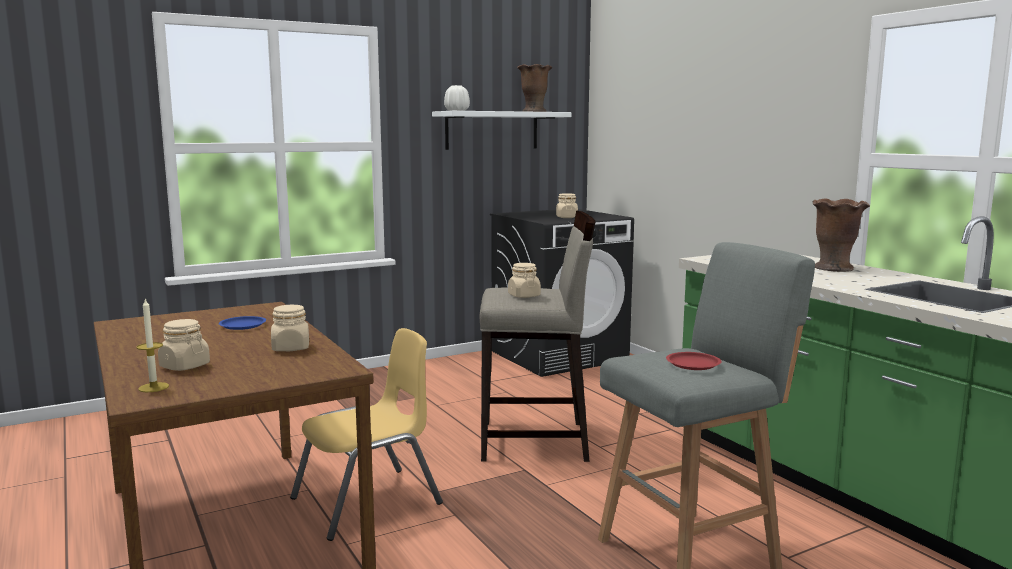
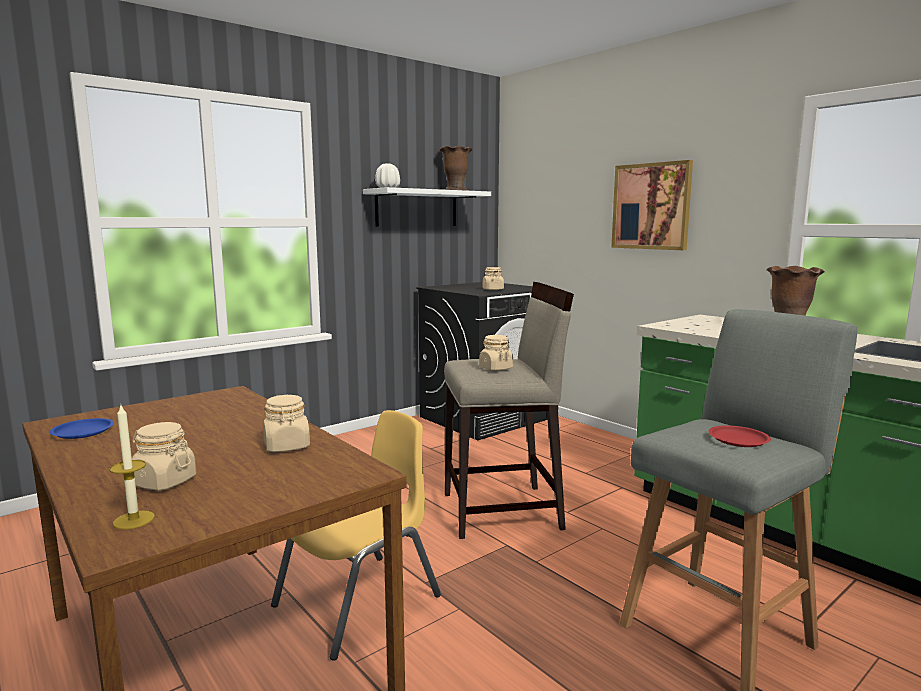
camera: 10 degrees left, 0 degrees up
(243, 325) = (213, 418): blue plate -> blue plate (83, 432)
(730, 130) = (651, 206): none -> picture

